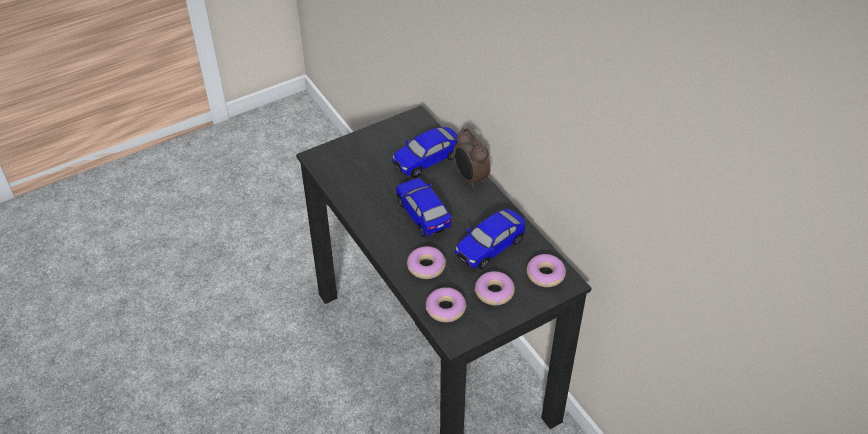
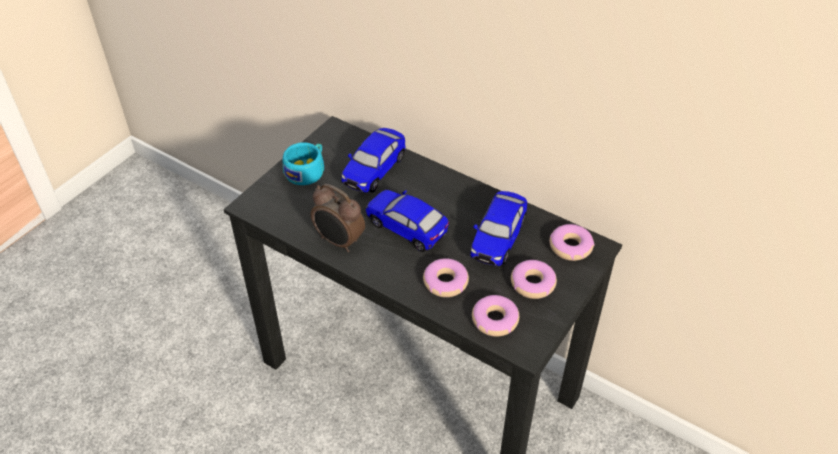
camera: 25 degrees left, 0 degrees up
(375, 144) = (307, 170): none -> turquoise cup
(470, 178) = (431, 174): alarm clock -> alarm clock (339, 242)

